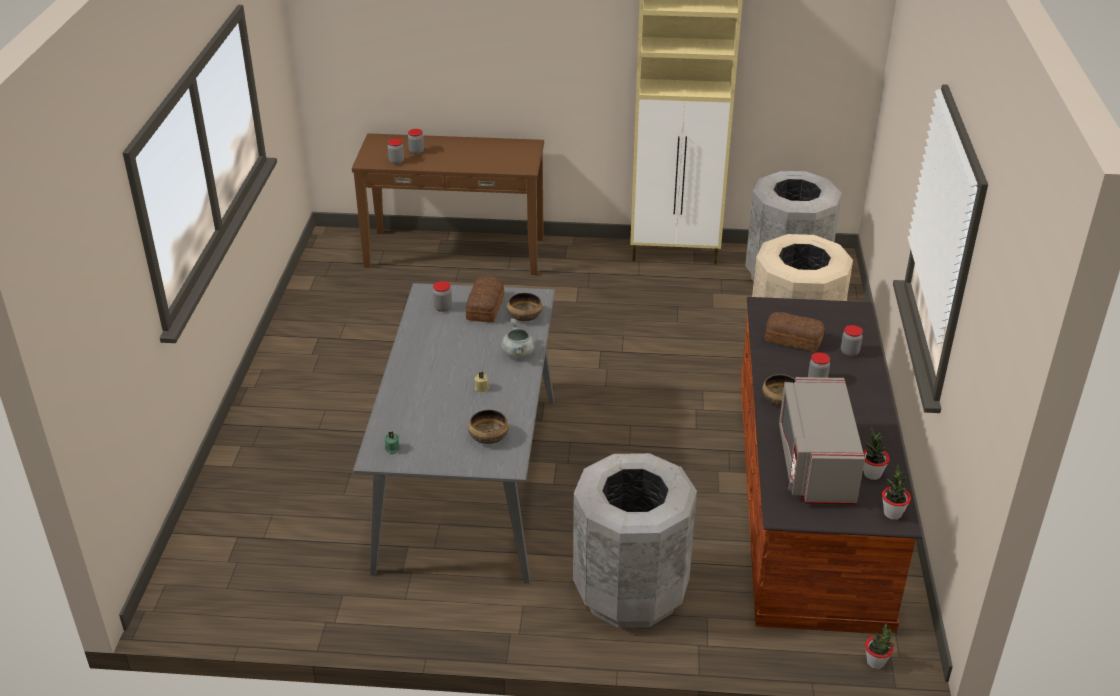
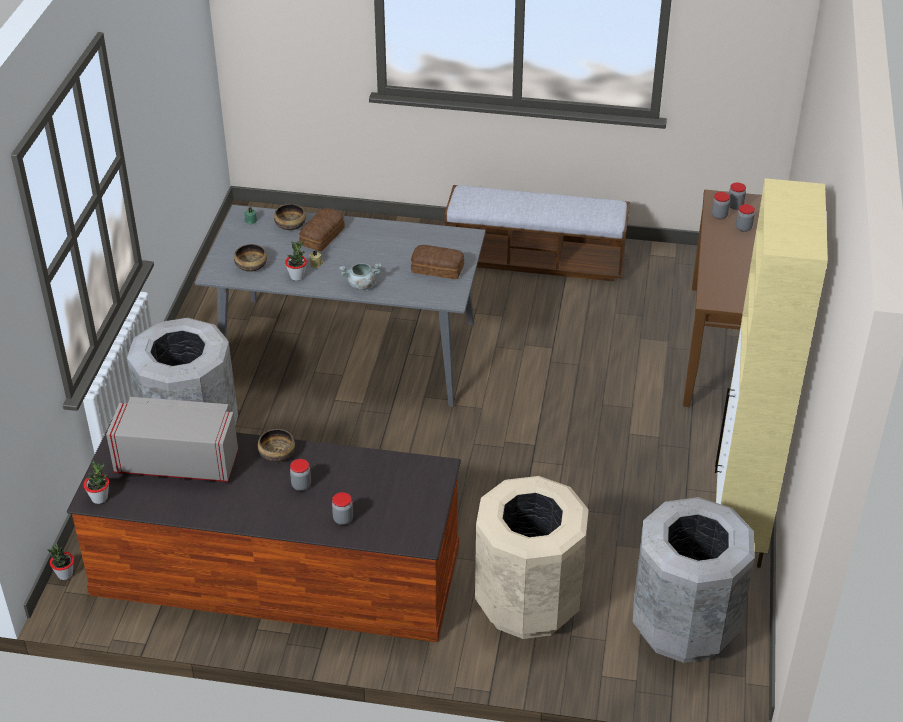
camera: 95 degrees right, 5 degrees up
(310, 358) = (535, 260): none -> bench
(443, 307) = (441, 245): jar -> jar (735, 206)
(524, 316) = (419, 290): bowl -> bowl (290, 225)
(793, 338) = (375, 480): bread -> bread (323, 236)
(872, 474) = (154, 496): potted plant -> potted plant (297, 276)

